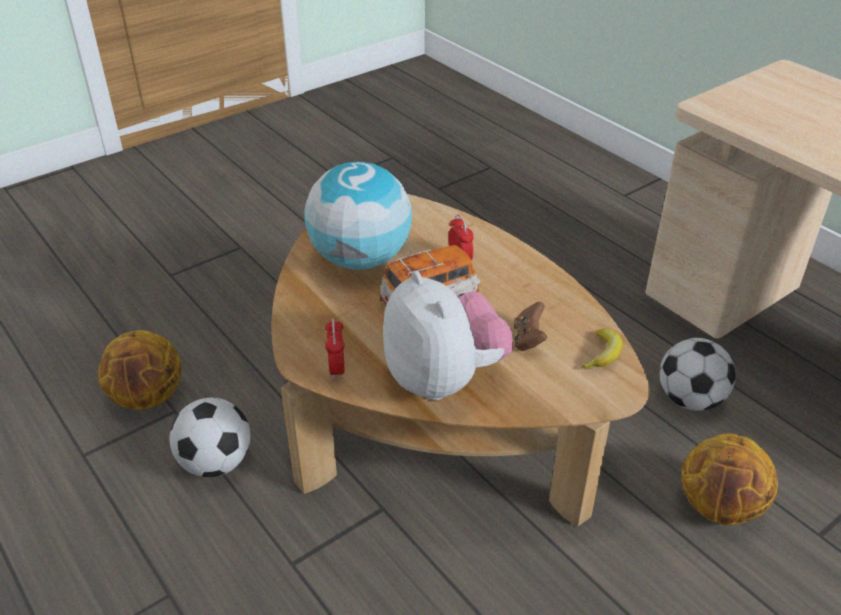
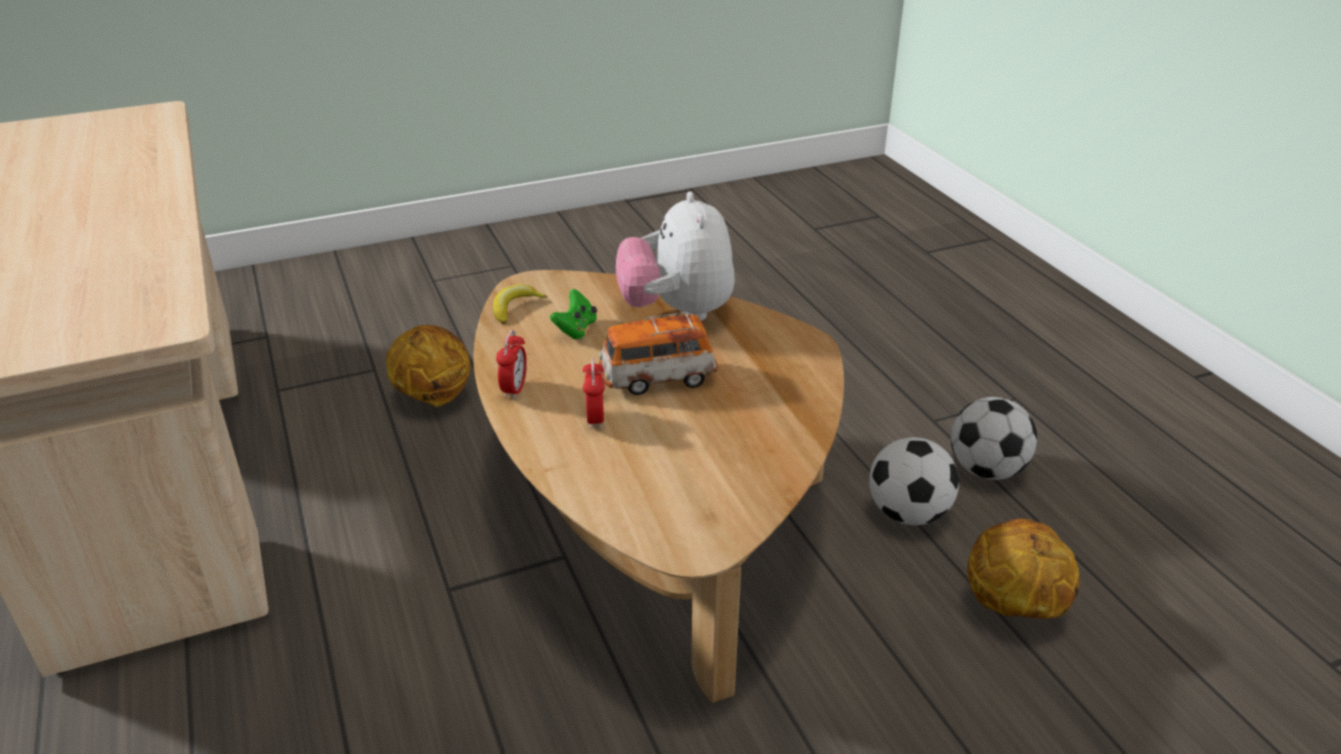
camera: 165 degrees left, 5 degrees down
(337, 369) = (777, 333): alarm clock -> alarm clock (514, 389)
(360, 259) = (722, 442): globe -> none
(528, 339) = (576, 329): brown game controller -> green game controller
(689, 399) = (359, 483): football -> football (986, 470)

